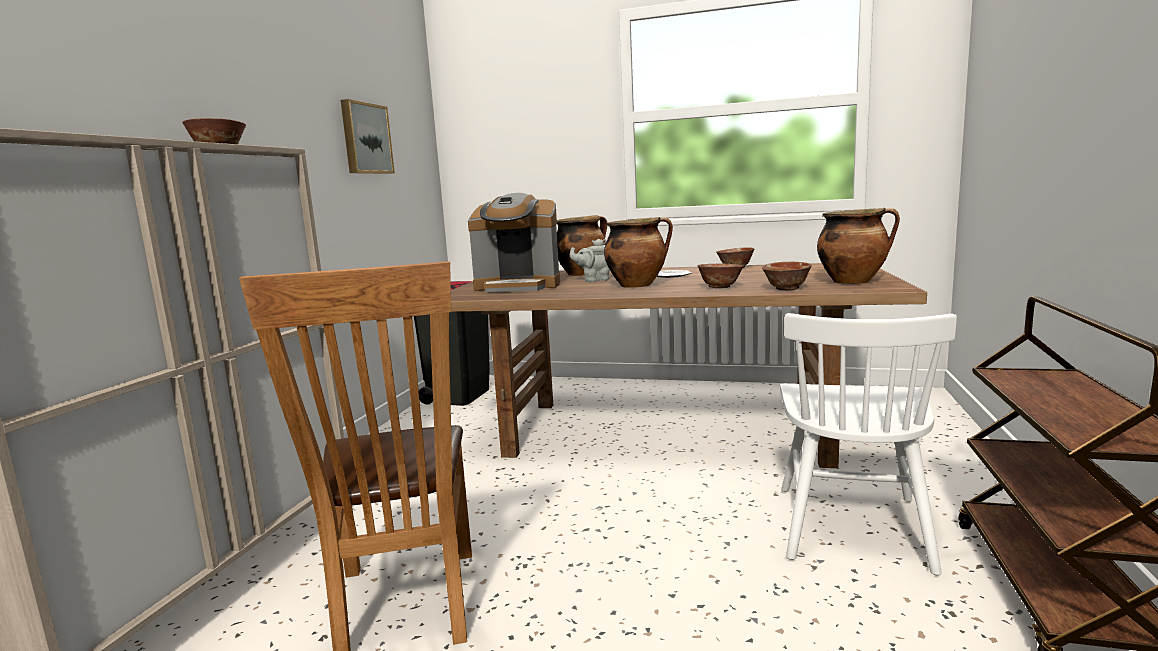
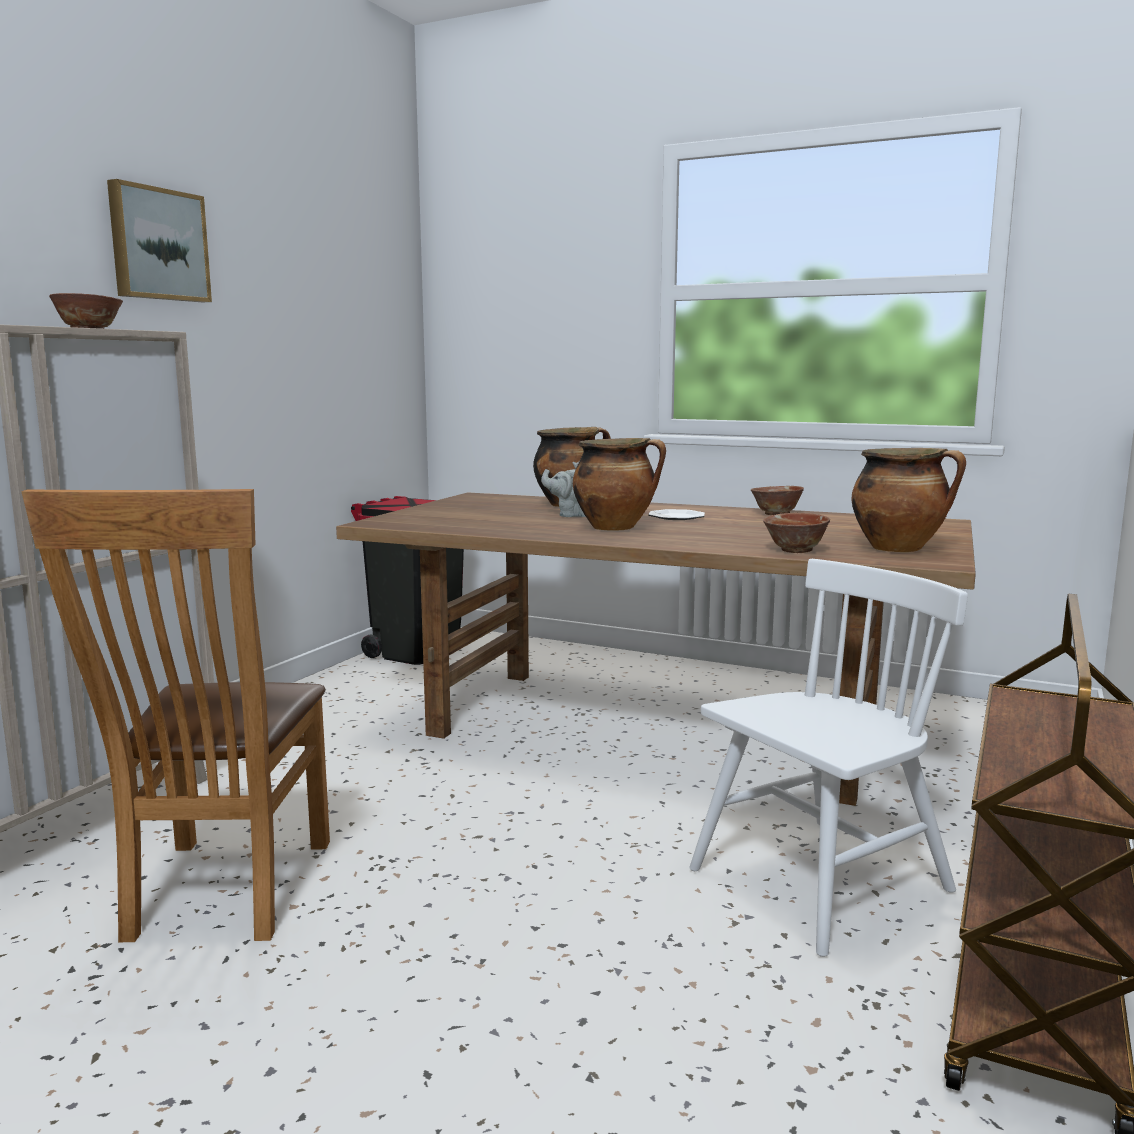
camera: 10 degrees right, 0 degrees up
(365, 139) = (311, 310): picture -> picture (157, 244)
(518, 286) = (470, 516): coffee machine -> none
(720, 287) = (714, 540): bowl -> none
(851, 526) = (820, 881): white chair -> white chair turned 150 degrees counterclockwise

